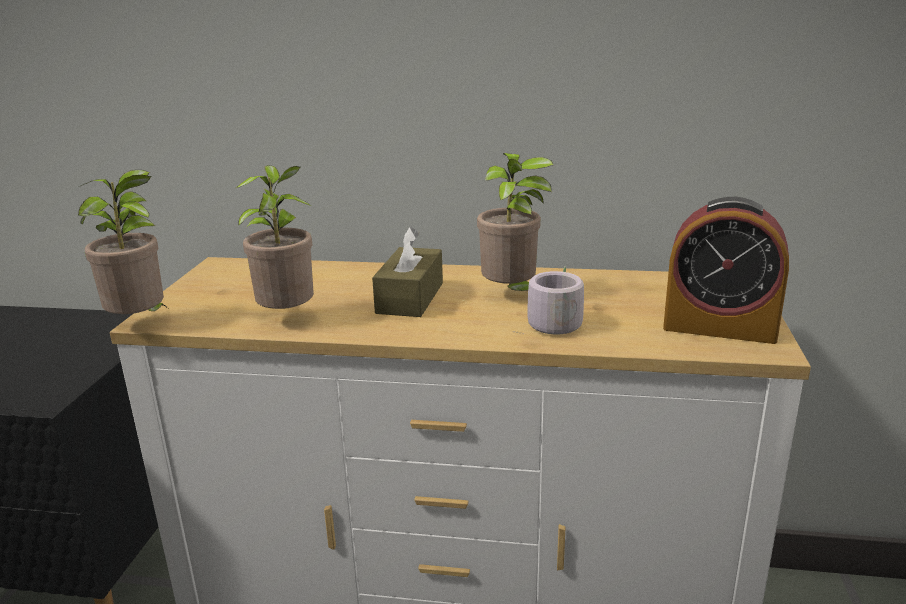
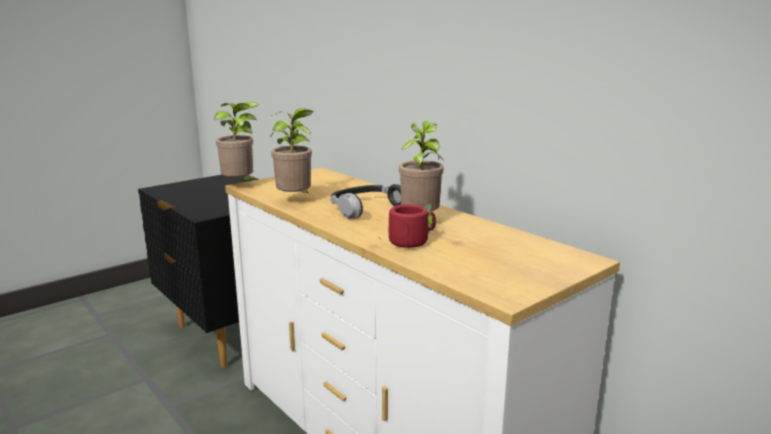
camera: 40 degrees right, 5 degrees down
(410, 298) = (367, 208): brown tissue box -> headphones
(553, 322) = (411, 241): grey mug -> red mug
(719, 327) = (503, 276): alarm clock -> none

